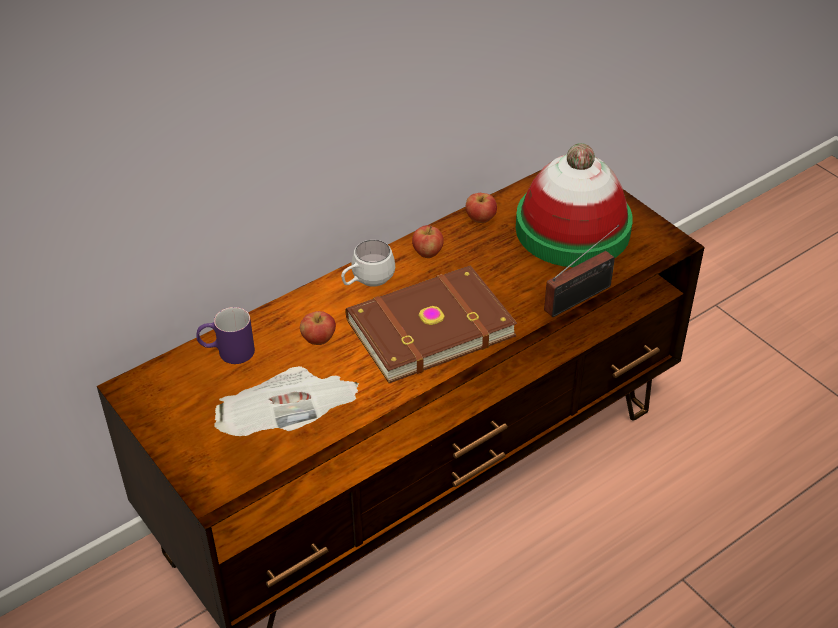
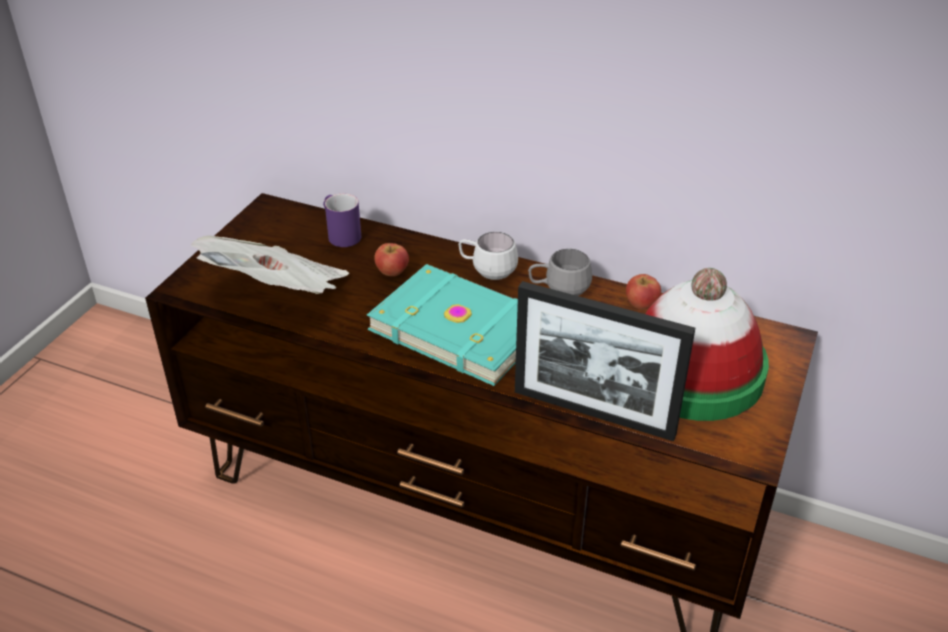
camera: 60 degrees right, 5 degrees down
(427, 253) = (559, 290): apple -> grey mug
(428, 326) = (460, 326): brown book -> turquoise book
(581, 297) = (593, 413): radio -> picture frame

